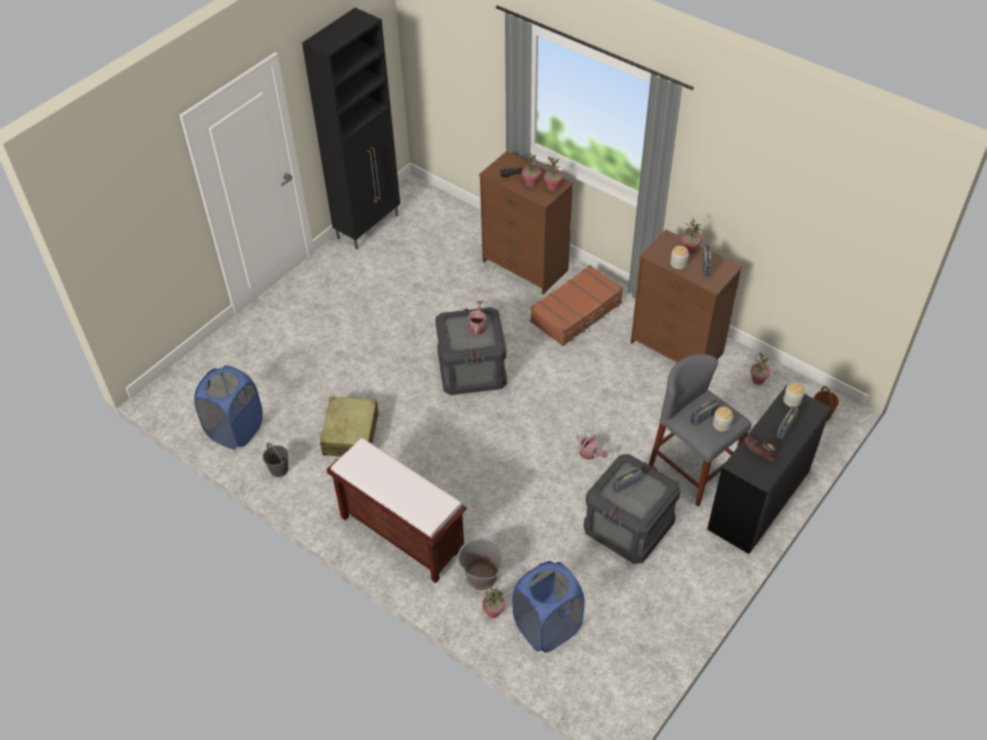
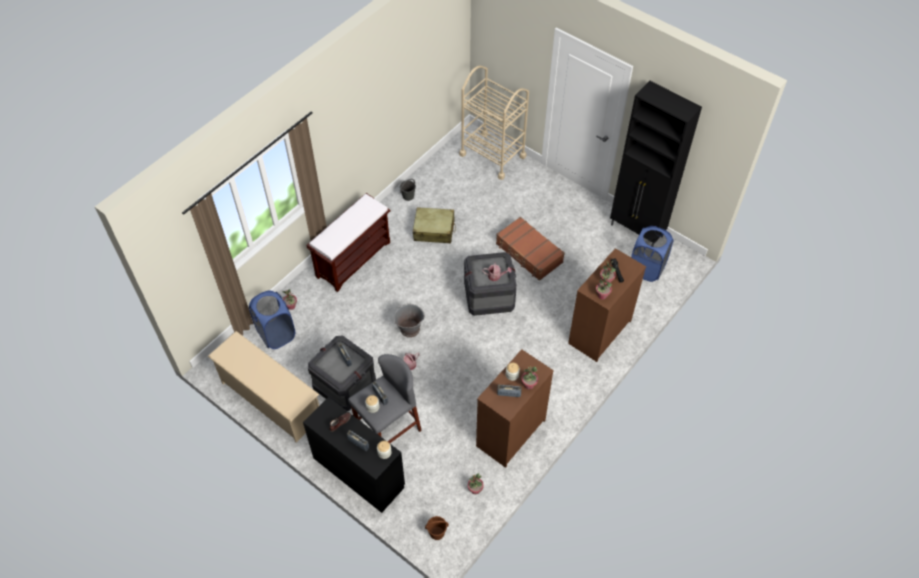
camera: 90 degrees right, 5 degrees up
(210, 368) = (492, 155): none -> beige cart
(235, 429) = (441, 173): blue laundry basket -> blue laundry basket (647, 268)
(481, 577) = (316, 300): grey bucket -> grey bucket (410, 329)
(577, 313) = (548, 365): brown suitcase -> brown suitcase (529, 253)
(665, 619) = (271, 400): none -> beige shoe rack

